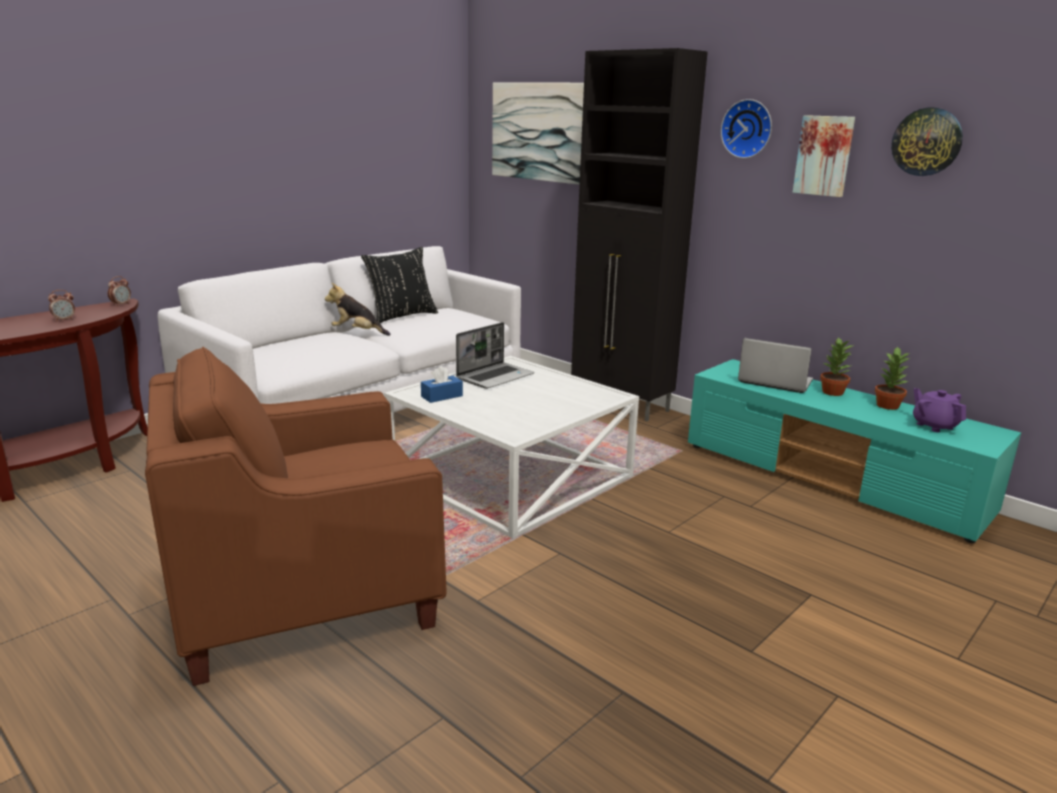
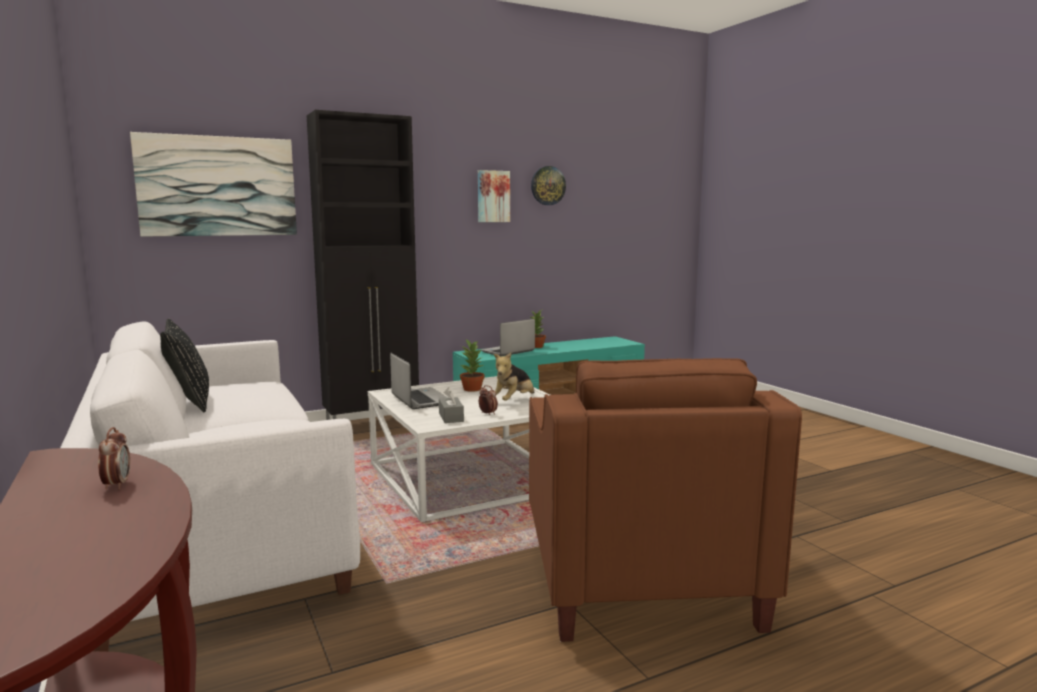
camera: 70 degrees left, 10 degrees down
(121, 304) = (70, 455): alarm clock -> alarm clock (488, 413)
(357, 332) = (215, 423): plush toy -> plush toy (513, 401)
(442, 396) = (451, 417): blue tissue box -> grey tissue box
(748, 129) = (437, 180): wall clock -> none
(888, 405) = (565, 343): potted plant -> potted plant (472, 389)
(934, 426) = (599, 343): purple teapot -> none

